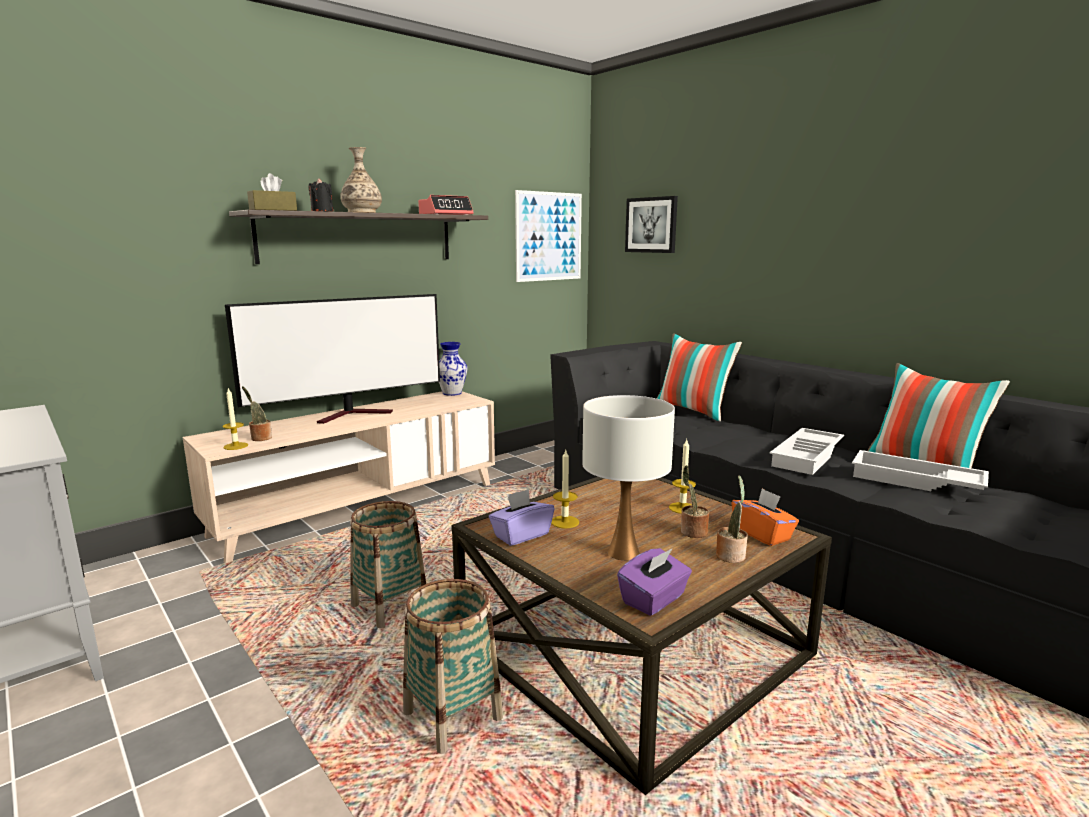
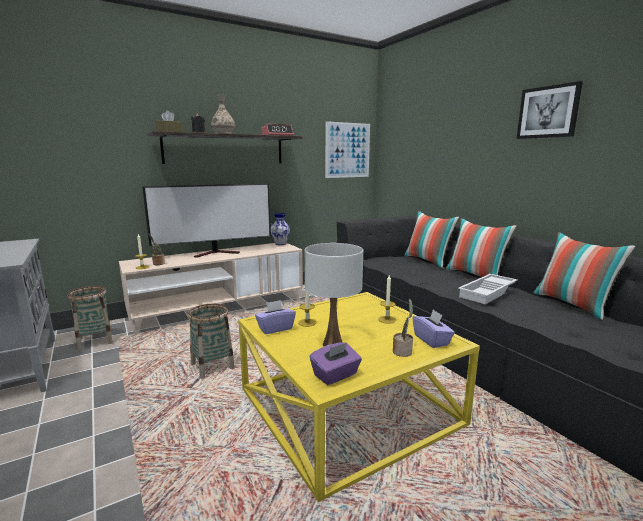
camera: 10 degrees right, 0 degrees up
(452, 715) = (221, 435): basket -> basket (95, 341)
(634, 646) = (349, 405): brown coffee table -> yellow coffee table
(651, 225) = (410, 142): picture -> picture (548, 112)
(692, 532) = (385, 335): potted plant -> none
(762, 534) = (432, 340): orange tissue box -> purple tissue box
(773, 431) = (475, 275): none -> pillow
(914, 481) = (557, 313): white tray -> none

